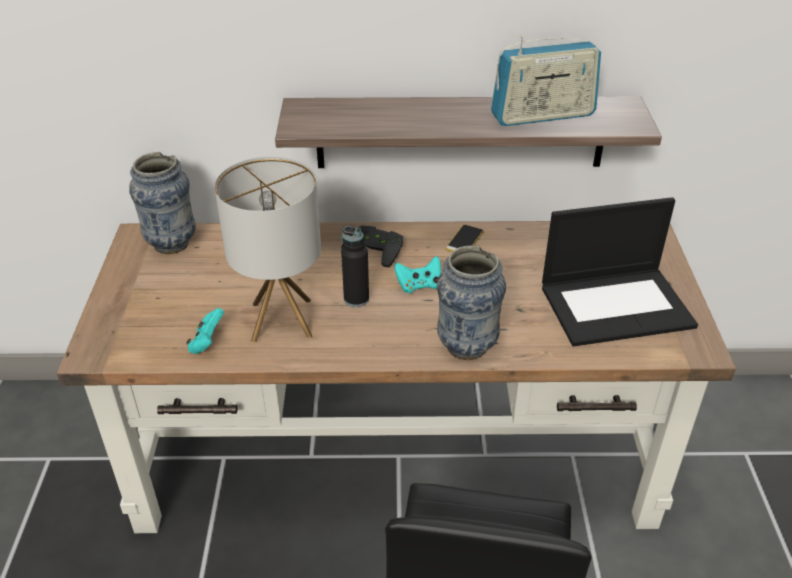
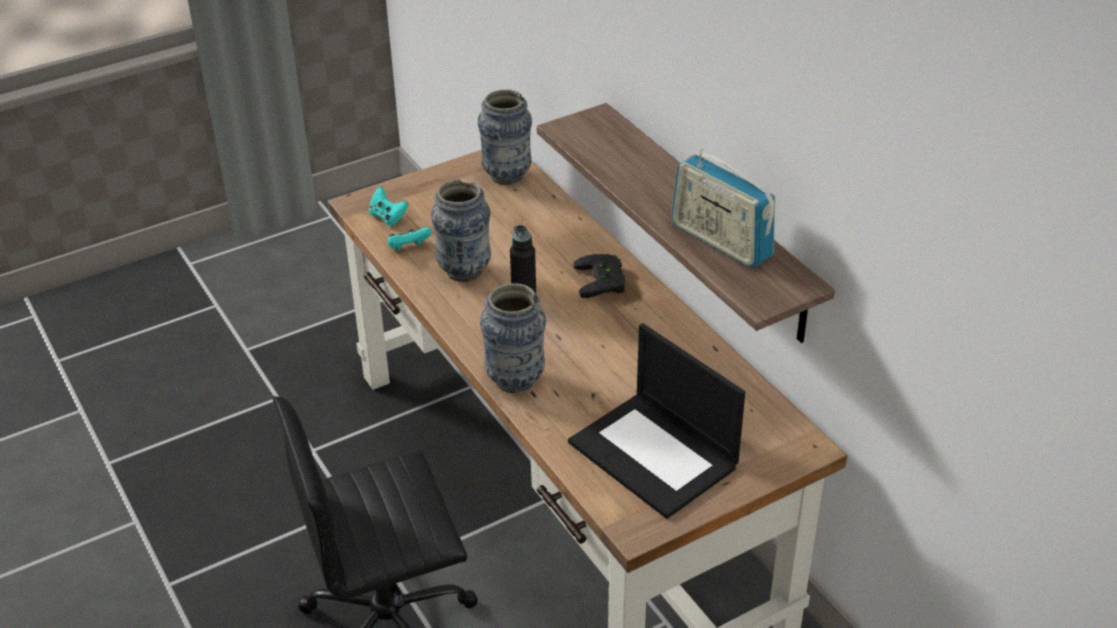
camera: 60 degrees right, 0 degrees up
(281, 320) = (464, 271): table lamp -> vase
(419, 285) = (573, 324): turquoise game controller -> turquoise game controller (388, 217)
(464, 240) = (666, 327): phone -> none

